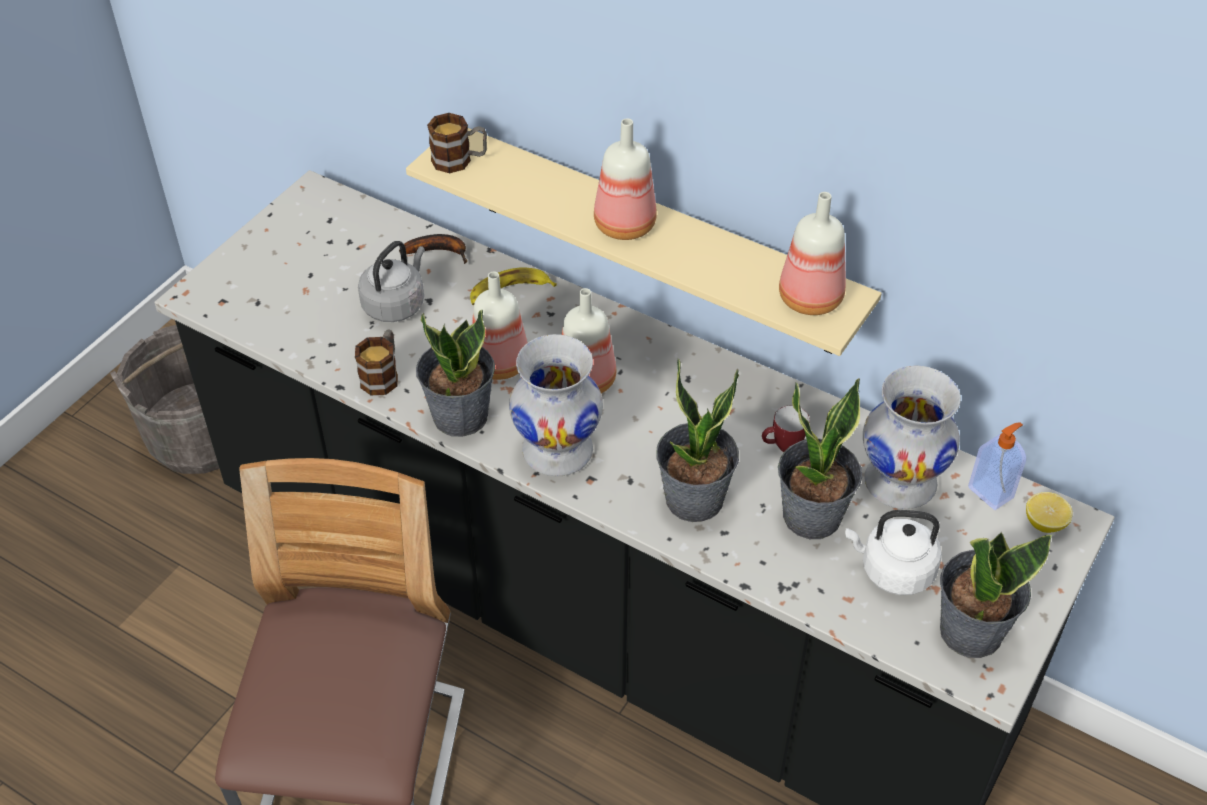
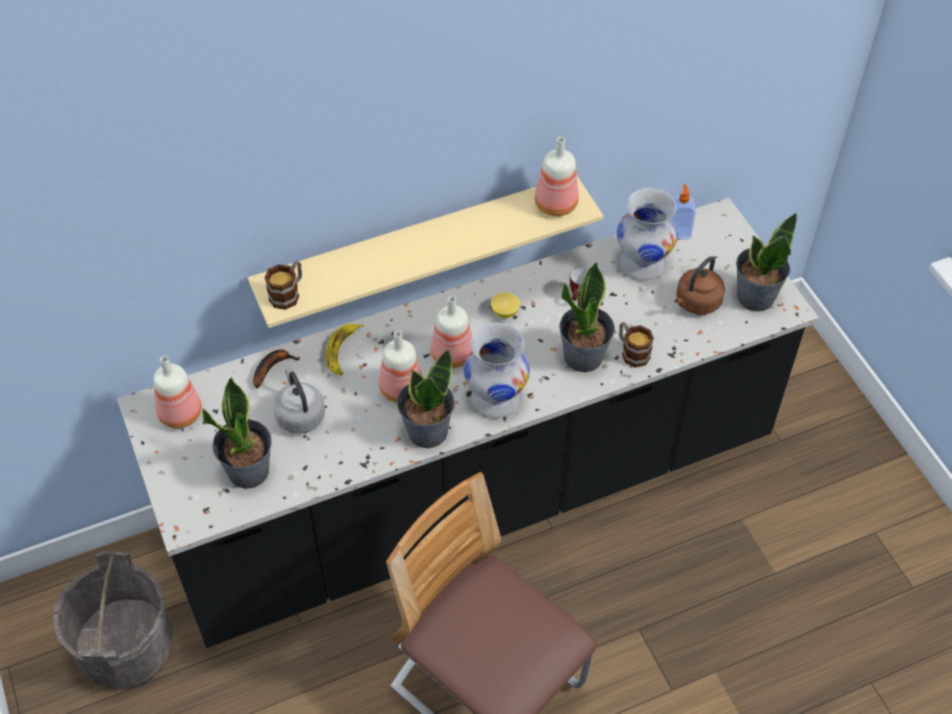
camera: 55 degrees left, 5 degrees up
(382, 375) = (357, 453): mug -> mug (632, 352)
(623, 226) = (424, 249): bottle -> bottle (181, 415)
(812, 517) = (636, 314): potted plant -> potted plant (249, 471)
(893, 571) = (696, 303): white kettle -> brown kettle
(1044, 523) = (712, 225): lemon -> lemon (505, 312)

